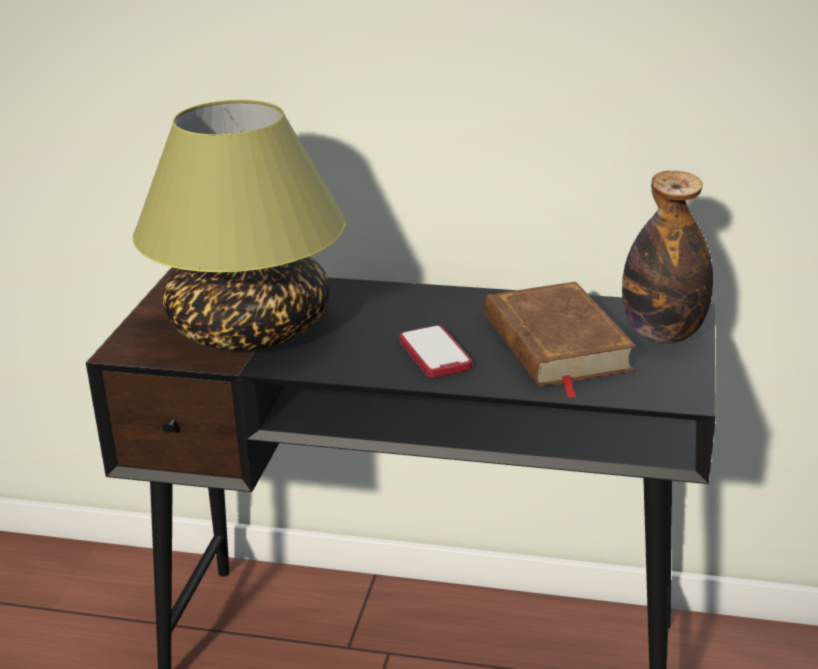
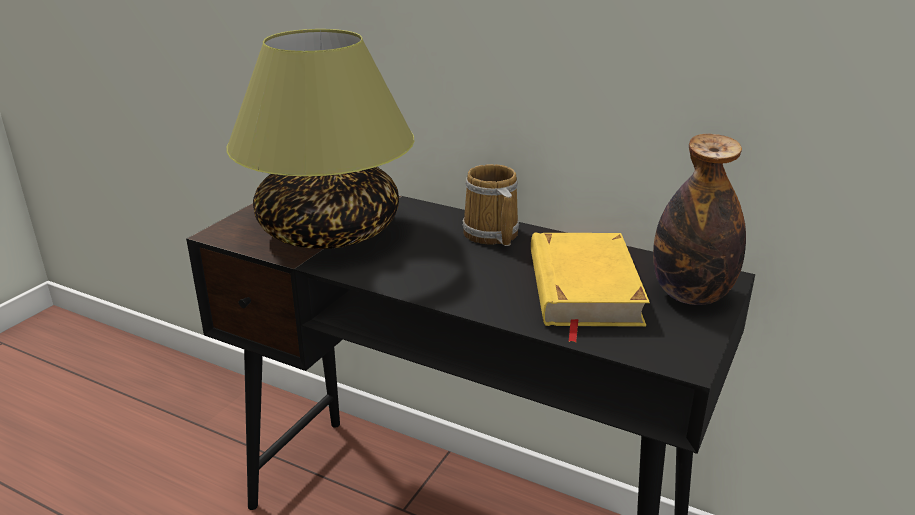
camera: 15 degrees right, 0 degrees up
(430, 304) = (490, 234): none -> mug
(435, 354) = (468, 278): phone -> none
(555, 345) = (582, 288): brown book -> yellow book

